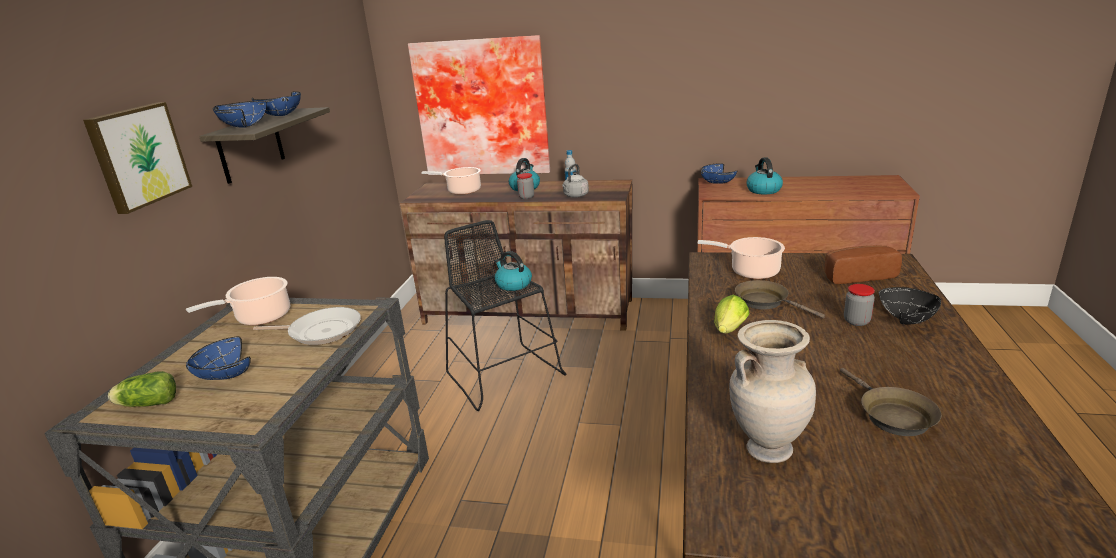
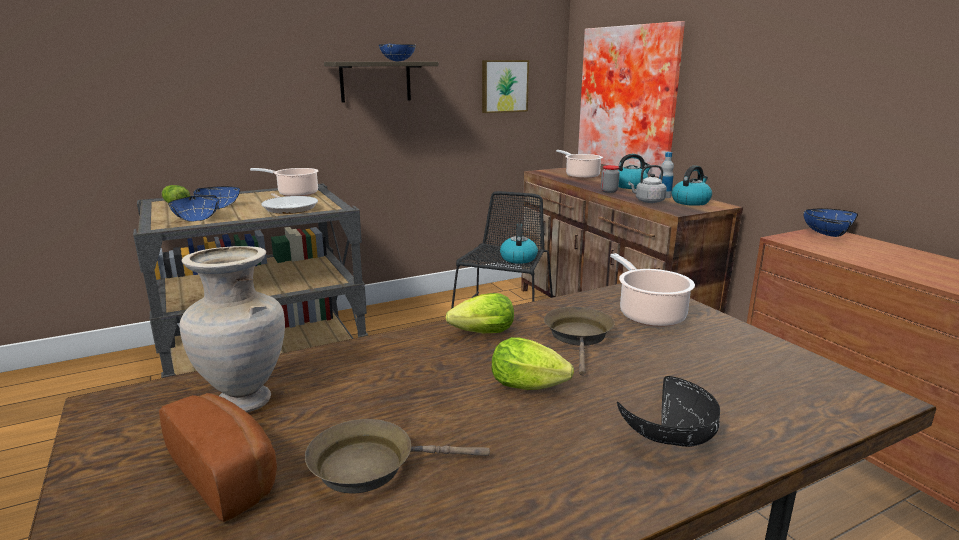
camera: 50 degrees right, 5 degrees down
(137, 156) = (263, 62): picture -> picture (504, 86)
(240, 127) = (353, 61): blue bowl -> blue bowl (196, 219)
(763, 190) = (866, 256): kettle -> kettle (690, 202)
(824, 337) = (532, 387): none -> lettuce
(856, 321) = (608, 400): jar -> none
(857, 275) = (757, 376): bread -> bread (228, 472)
(892, 415) = (371, 466): brown frying pan -> brown frying pan turned 45 degrees clockwise

